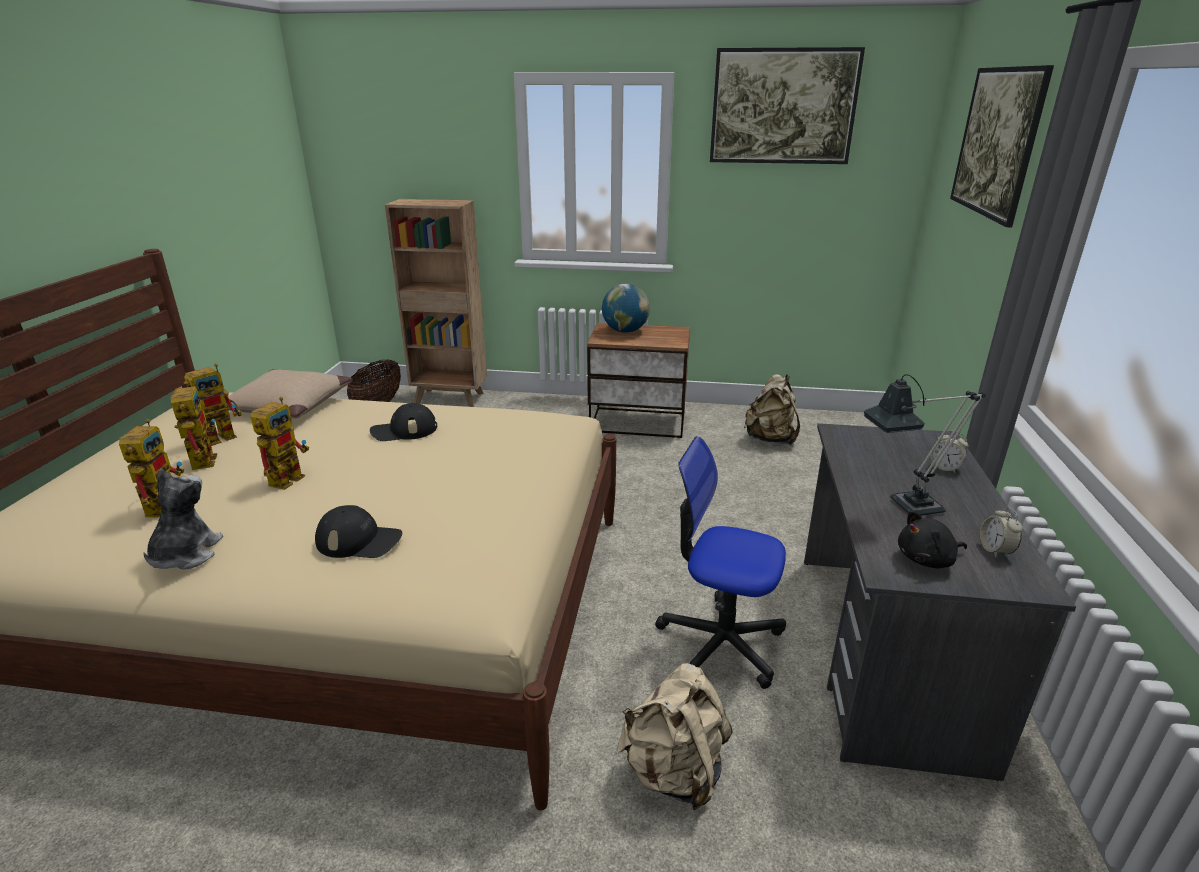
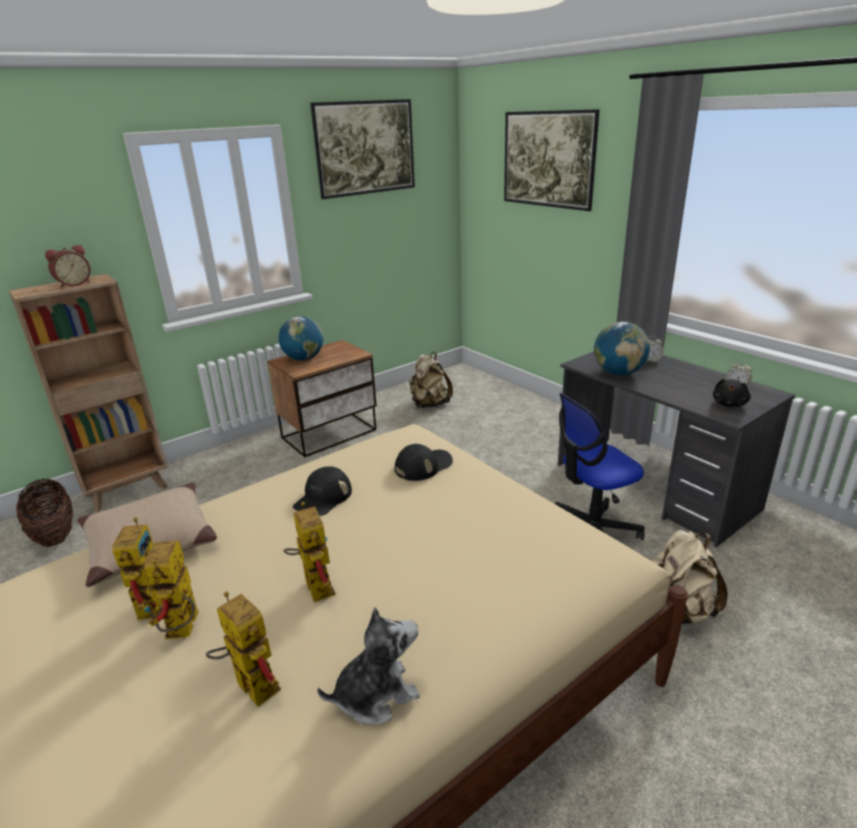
camera: 45 degrees left, 0 degrees up
(185, 555) = (375, 695): plush toy -> plush toy turned 105 degrees clockwise
(202, 459) = (184, 631): toy robot -> toy robot turned 120 degrees counterclockwise
(359, 540) = (480, 580): black cap -> black cap (423, 466)
(435, 202) = (74, 284): none -> alarm clock
(863, 461) = (618, 373): none -> globe
(906, 507) = (677, 386): table lamp -> none

